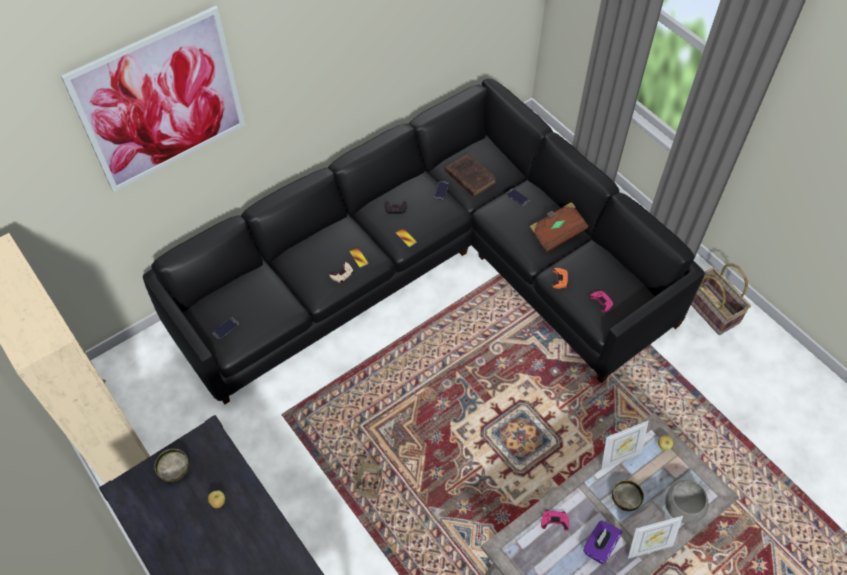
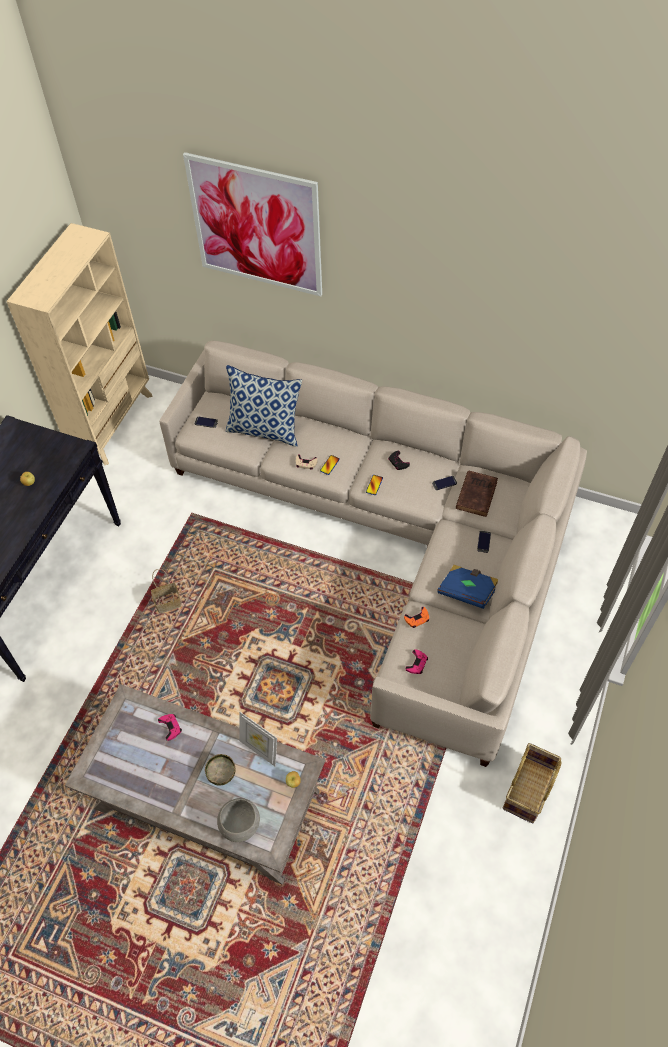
camera: 60 degrees right, 0 degrees up
(174, 469) = (41, 445): bowl -> none
(276, 286) = (265, 430): none -> pillow
(432, 271) = (394, 538): black sofa -> beige sofa
(557, 233) = (467, 591): brown book -> blue book
(599, 546) = (166, 772): purple tissue box -> none
(648, 547) = (186, 812): picture frame -> none

